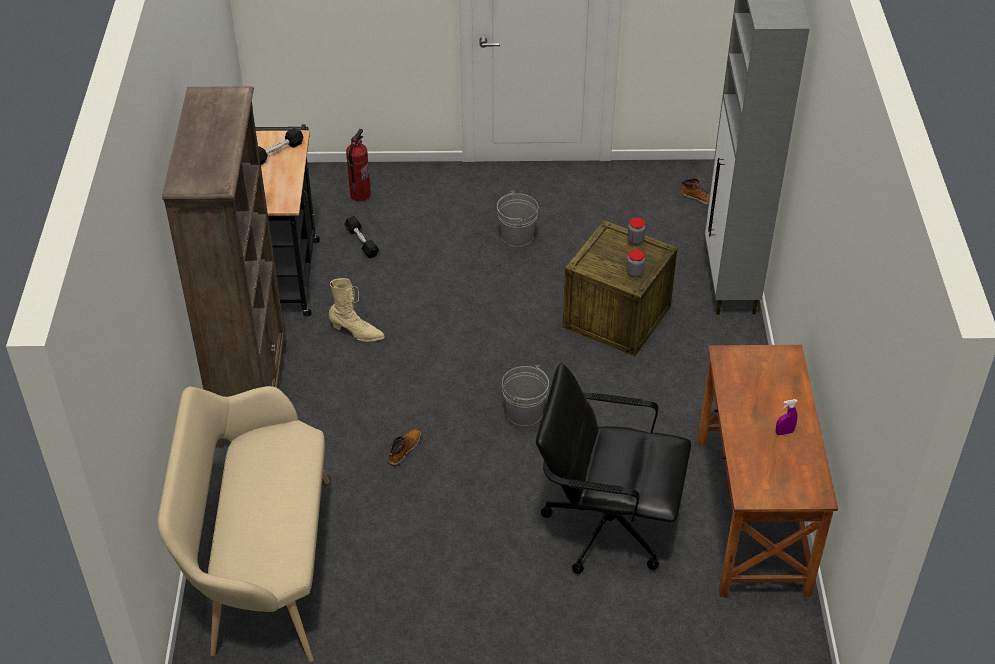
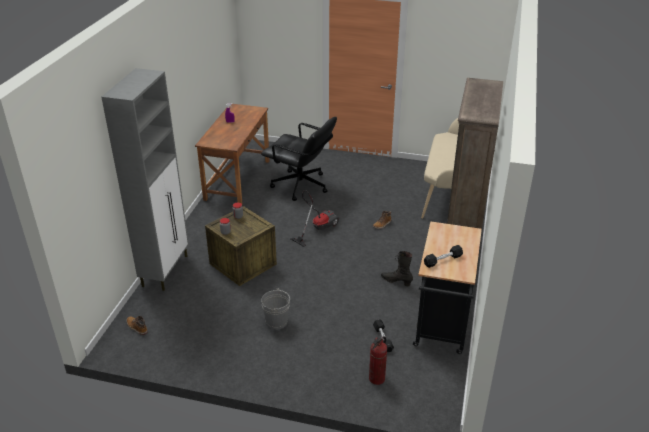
camera: 165 degrees left, 10 degrees down
(357, 333) = (396, 281): beige boot -> black boot
(524, 415) = (317, 228): grey bucket -> vacuum cleaner

